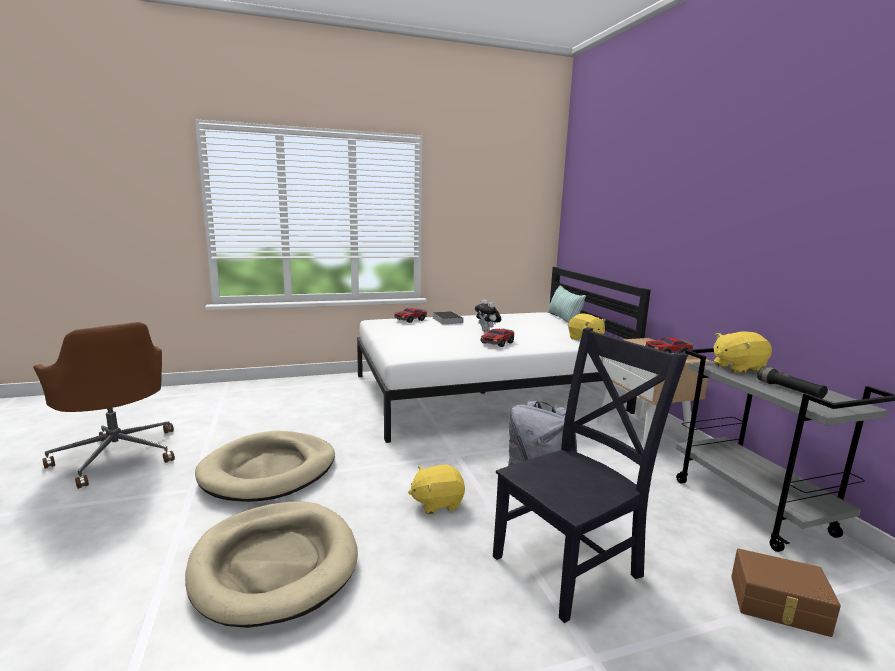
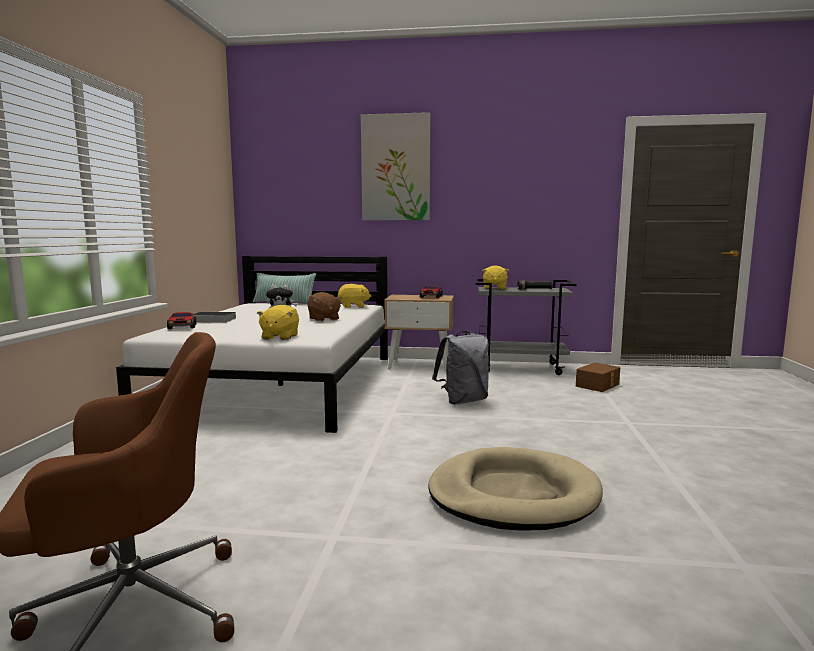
camera: 65 degrees left, 5 degrees down
(269, 470) = (333, 489): beige dog bed -> none
(437, 503) = (461, 430): yellow plush toy -> yellow plush toy (279, 337)
(497, 343) = (323, 319): toy car -> brown plush toy
(571, 564) = (553, 411): black chair -> none
(680, 174) = (396, 168): none -> picture

